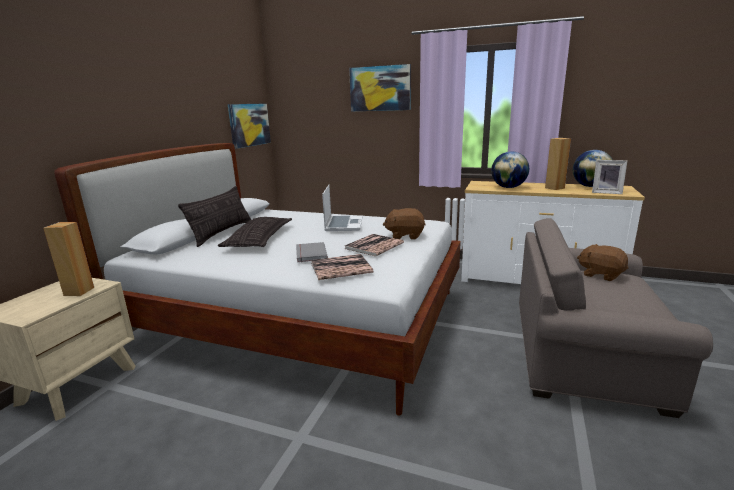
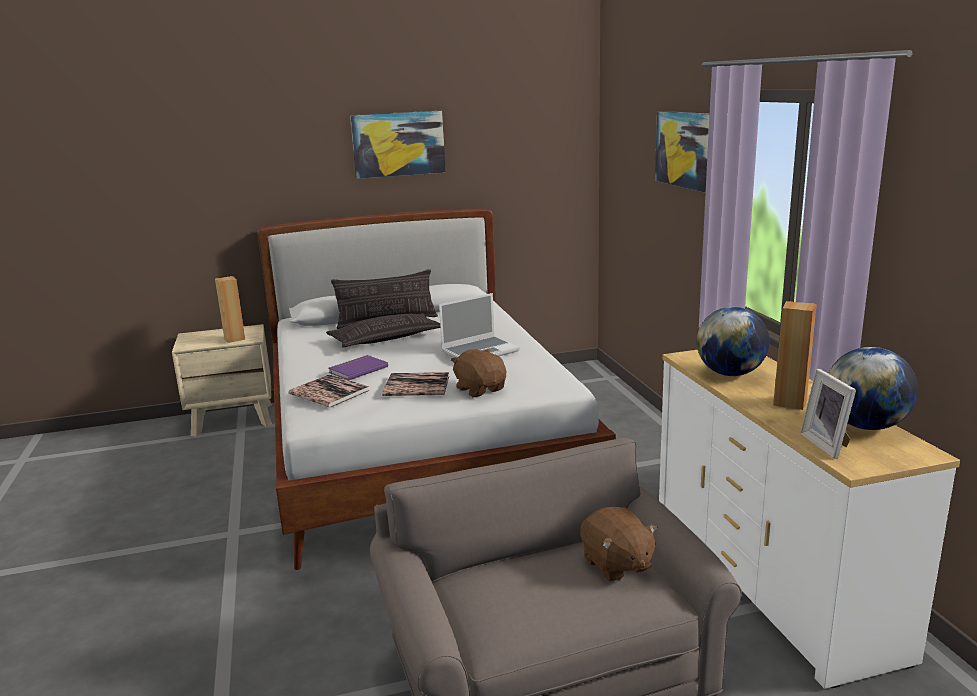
camera: 55 degrees right, 0 degrees up
(249, 125) = (545, 183): picture -> picture (398, 144)
(309, 254) = (357, 369): grey book -> purple book
(601, 274) = (616, 565): brown plush toy -> brown plush toy turned 150 degrees clockwise

